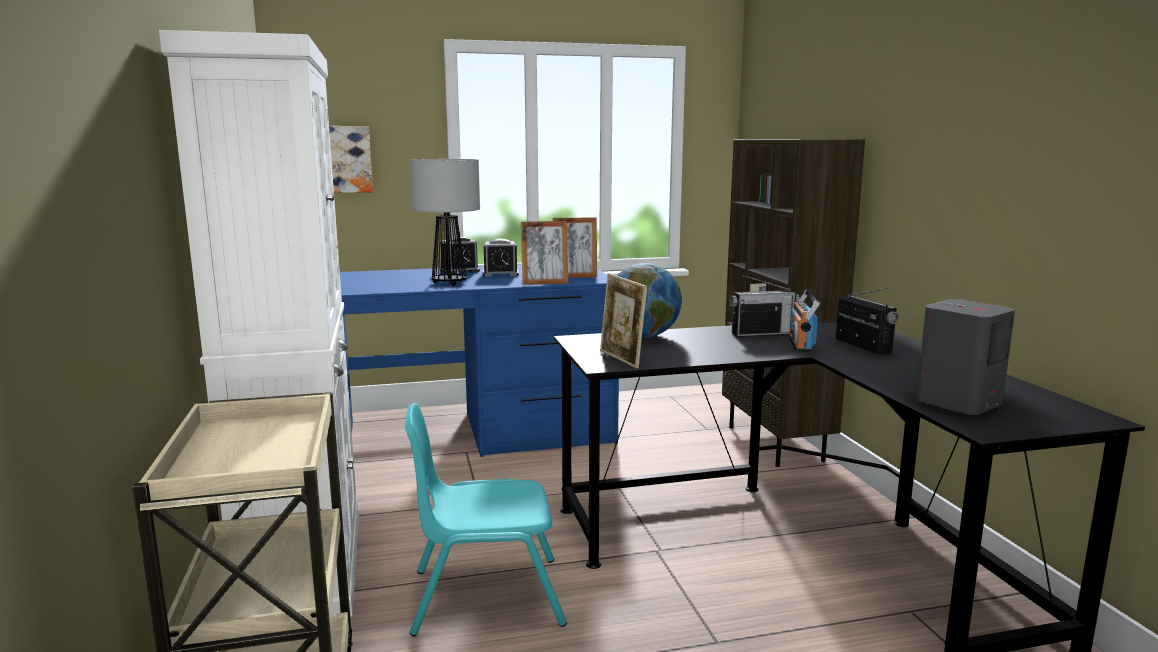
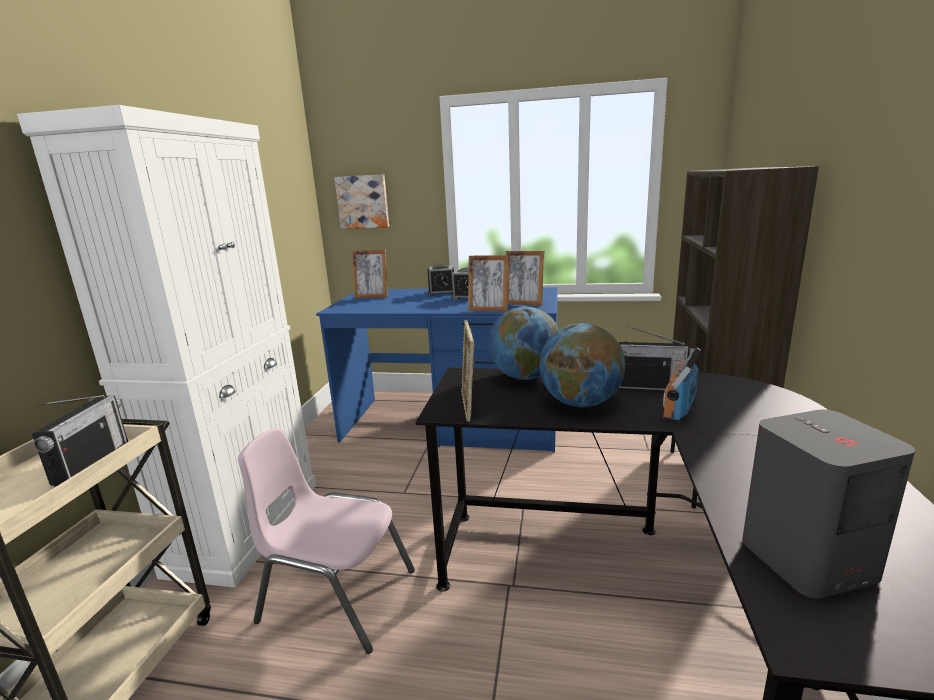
camera: 25 degrees right, 5 degrees up
(373, 278) = (372, 297): none -> picture frame
(448, 283) = (415, 305): table lamp -> none
(486, 596) = (337, 596): turquoise chair -> pink chair
(718, 348) = (580, 403): none -> globe
(862, 346) = (754, 422): radio -> radio (92, 464)

